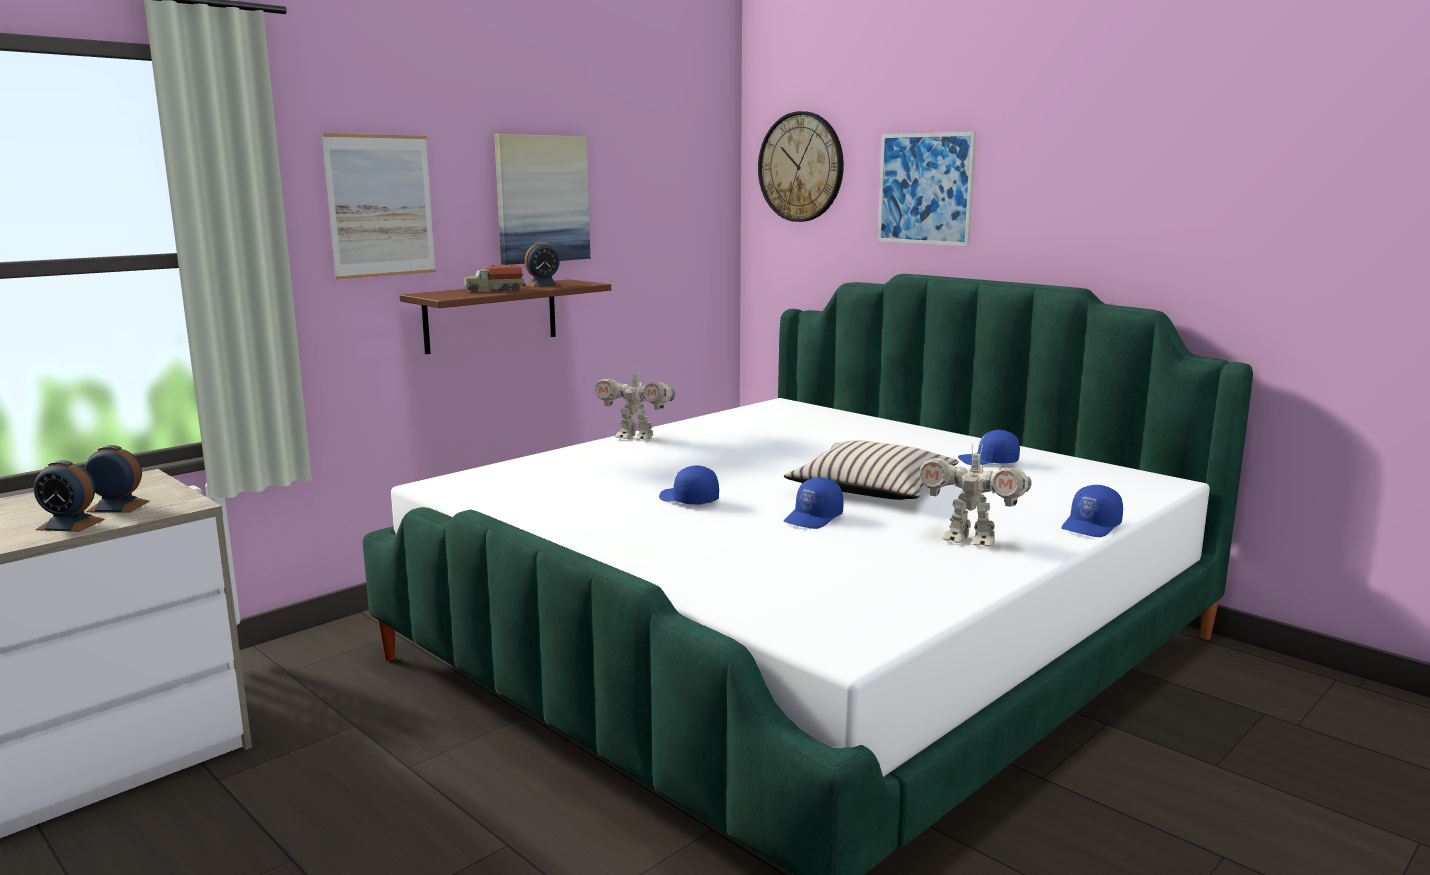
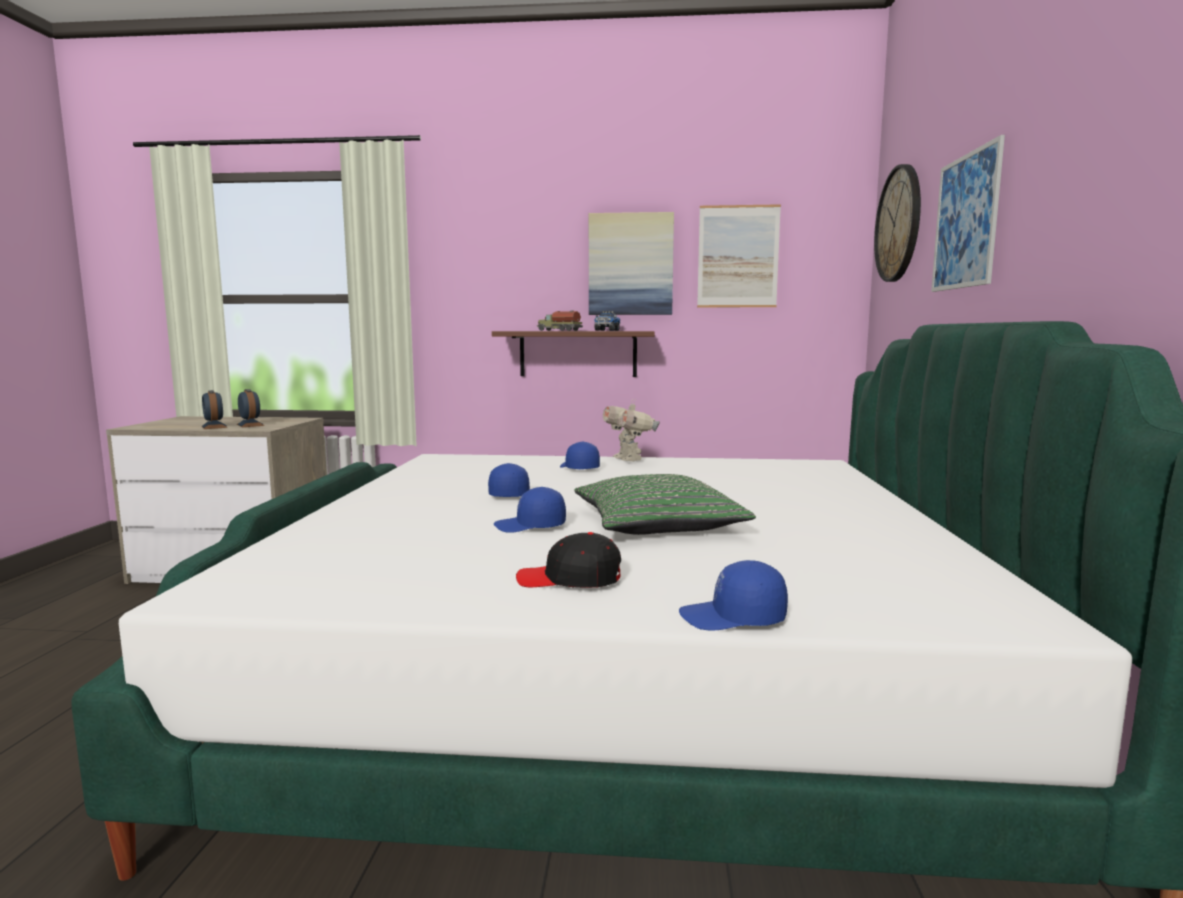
camera: 50 degrees right, 5 degrees down
(381, 206) = (493, 268): picture -> picture (738, 257)
(543, 285) = (607, 330): alarm clock -> toy truck
(872, 488) = (657, 524): beige pillow -> green pillow
(970, 540) = (570, 579): toy robot -> black cap
(988, 461) = (857, 539): blue cap -> blue cap (578, 468)

